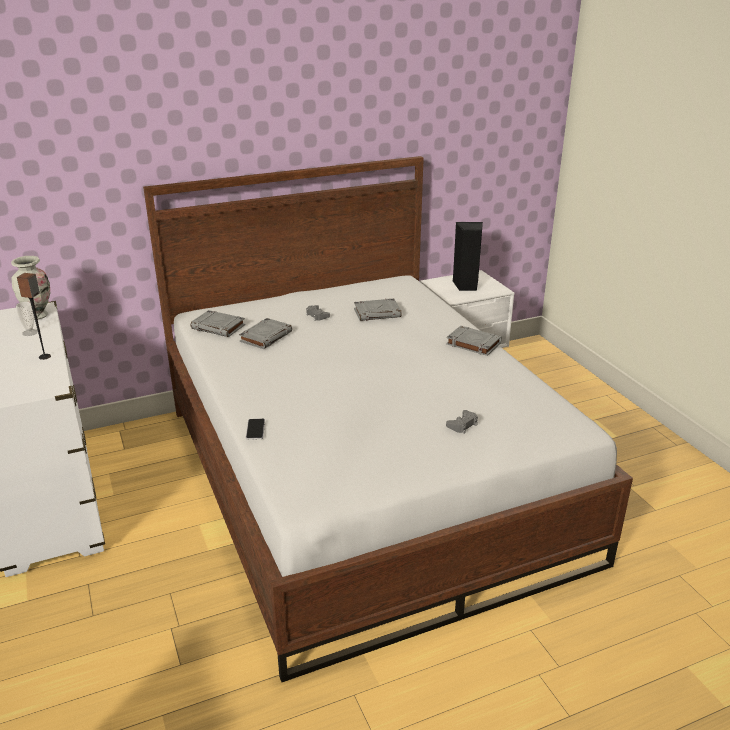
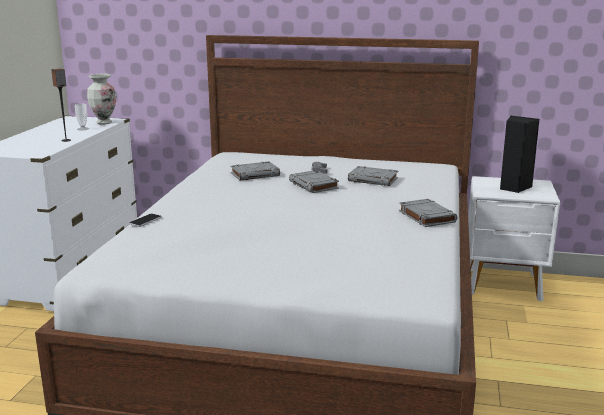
camera: 35 degrees right, 10 degrees down
(219, 327) = (232, 162): grey book -> grey book (314, 185)
(462, 425) = (310, 263): grey game controller -> none

